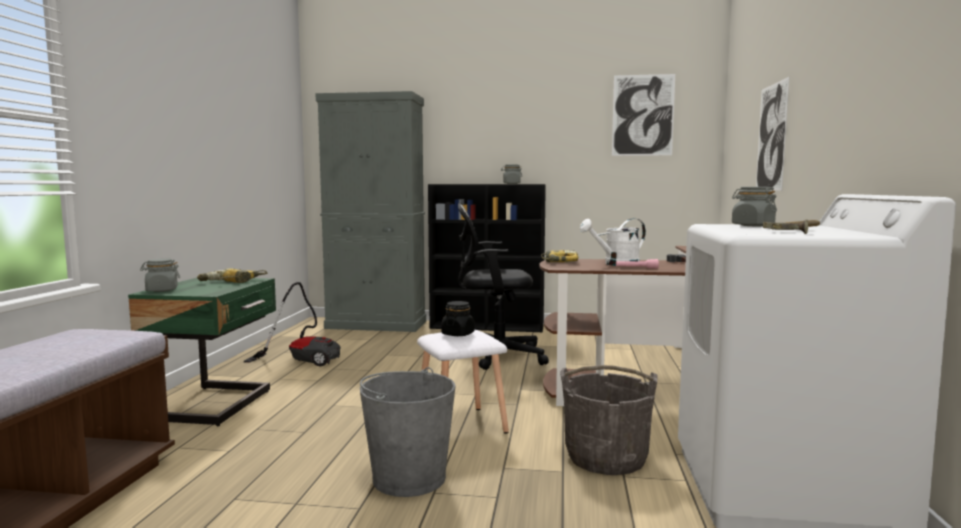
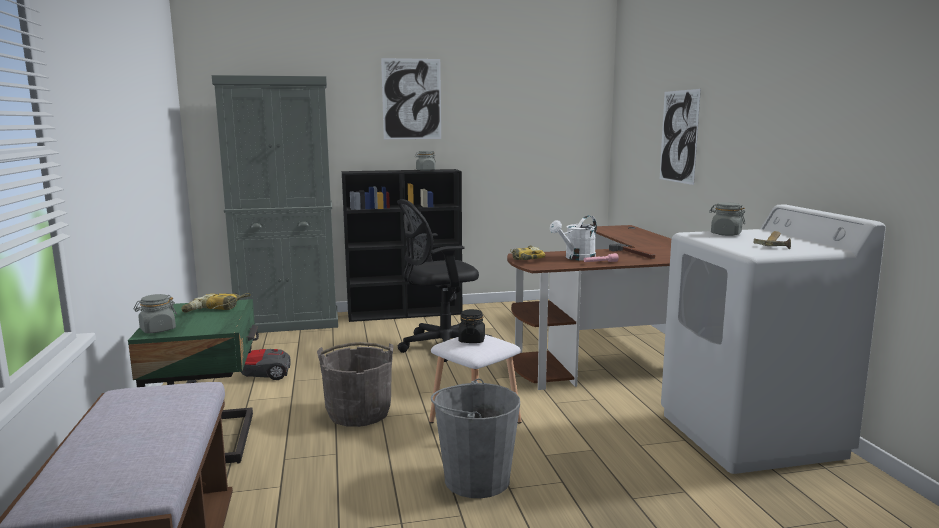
camera: 20 degrees left, 5 degrees up
(606, 457) = (615, 431): grey bucket -> grey bucket (359, 413)
(643, 115) = (543, 101): picture -> picture (411, 99)

